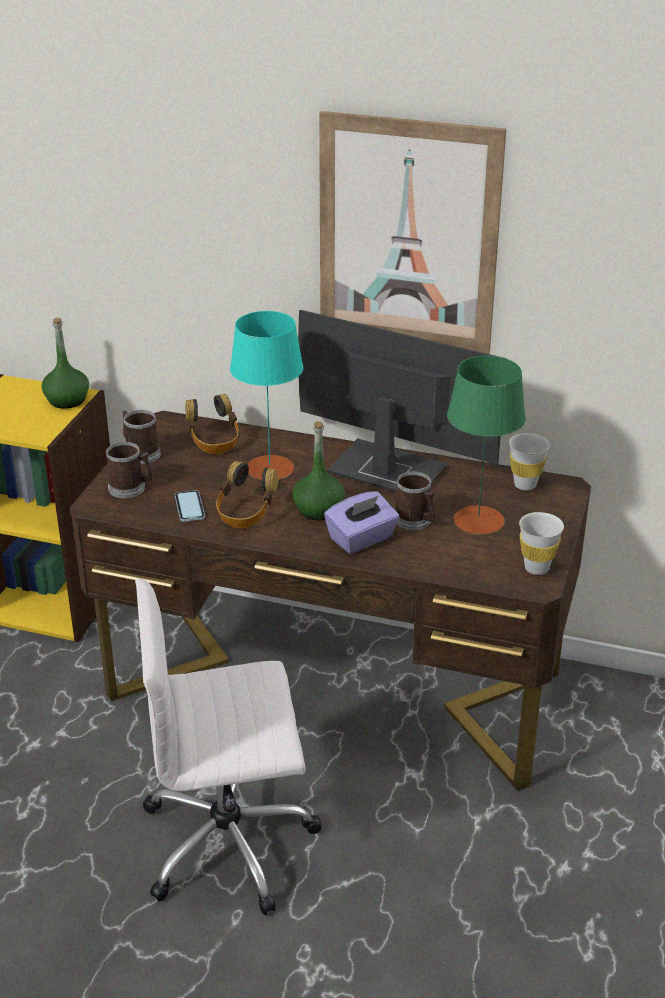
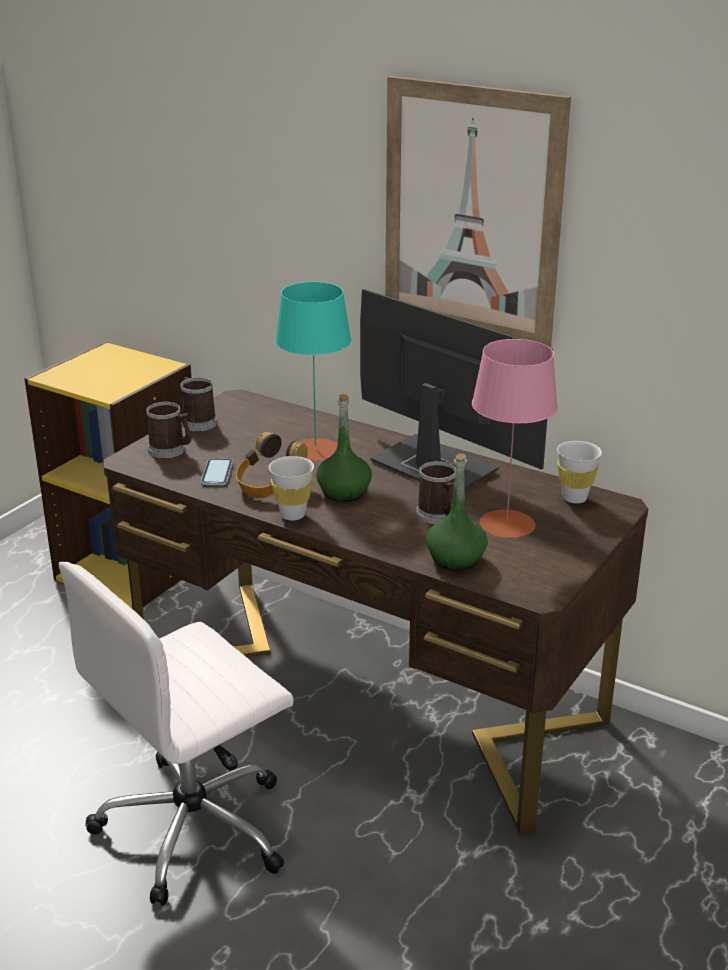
camera: 15 degrees right, 5 degrees down
(67, 400) = (151, 368): green bottle -> green bottle (456, 559)
(214, 441) = (273, 420): headphones -> none
(230, 841) = (196, 826): white office chair -> white office chair turned 45 degrees counterclockwise
(362, 539) = (373, 524): purple tissue box -> none
(478, 520) = (506, 524): green table lamp -> pink table lamp
(536, 568) = (548, 578): white cup -> white cup (292, 515)

